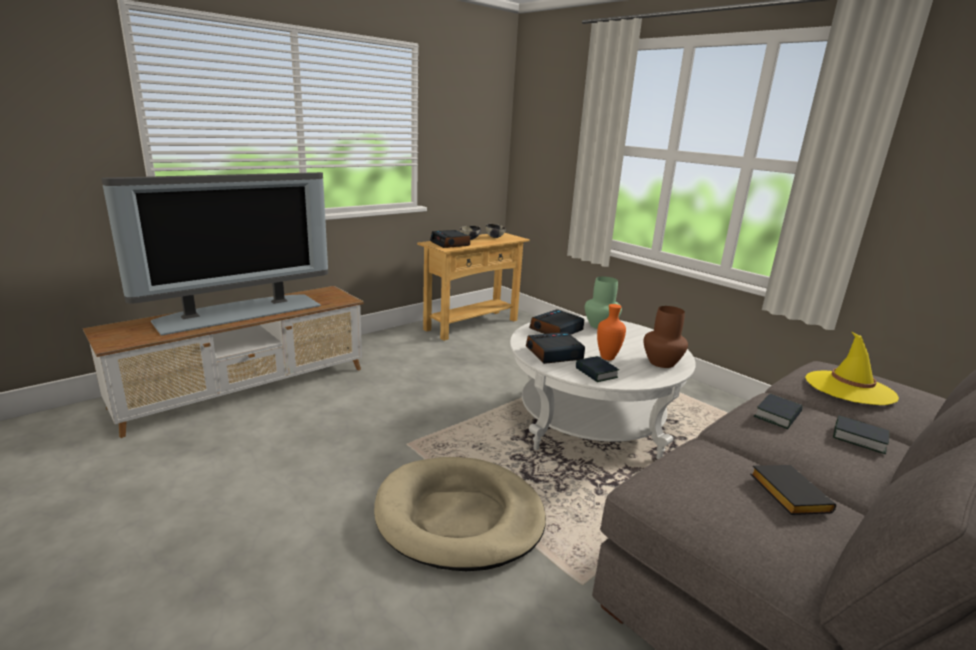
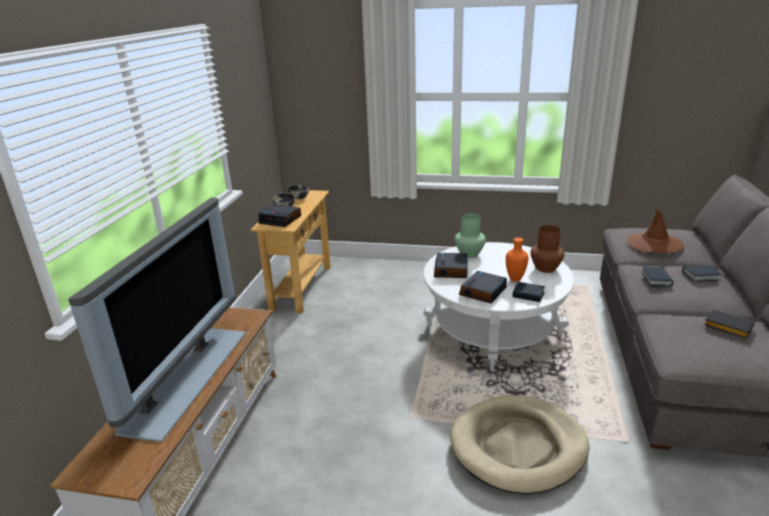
camera: 35 degrees left, 5 degrees up
(849, 388) = (654, 243): yellow hat -> brown hat

